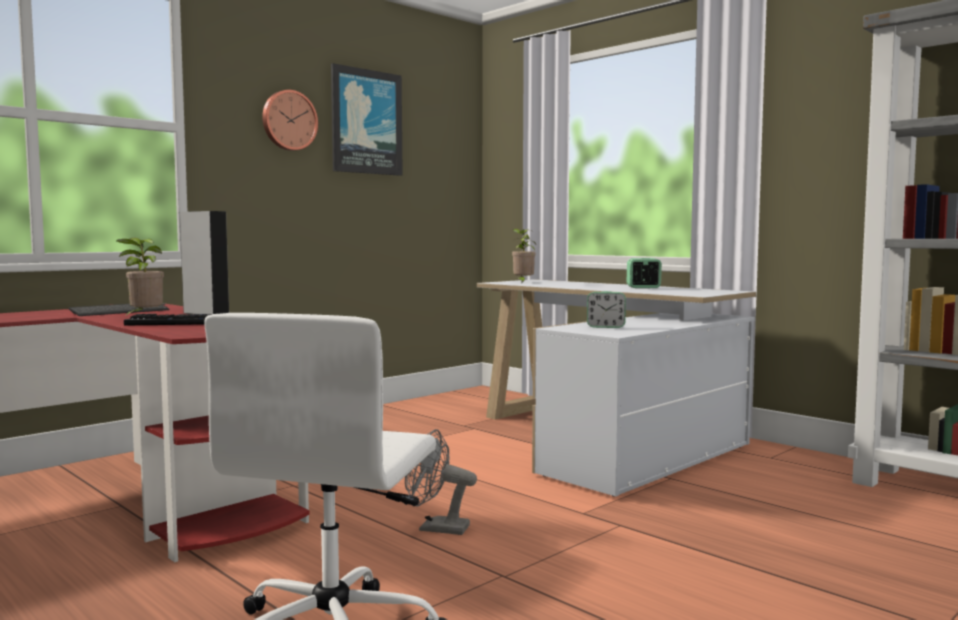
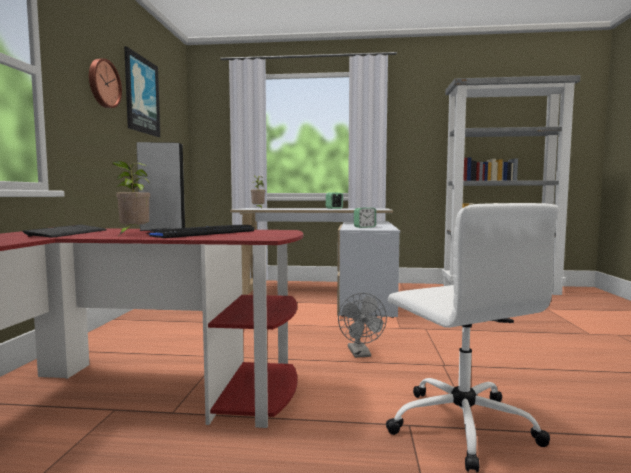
camera: 40 degrees left, 0 degrees up
(436, 528) = (361, 354): grey fan -> grey fan turned 75 degrees counterclockwise

